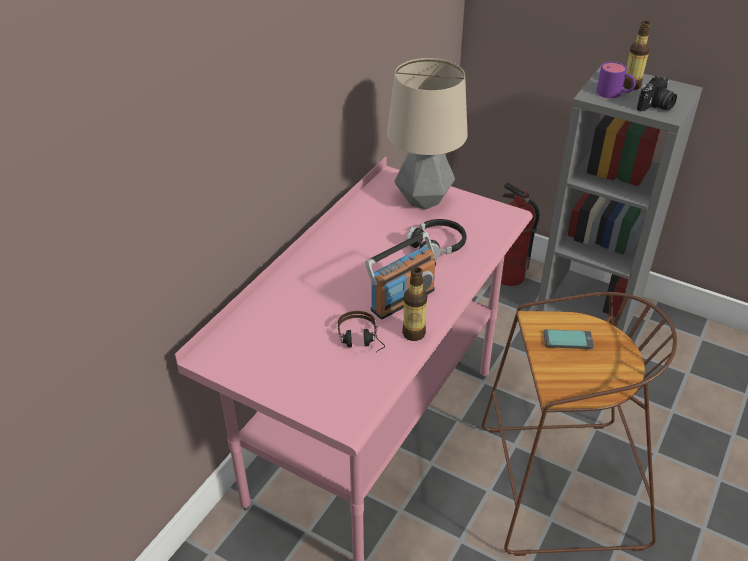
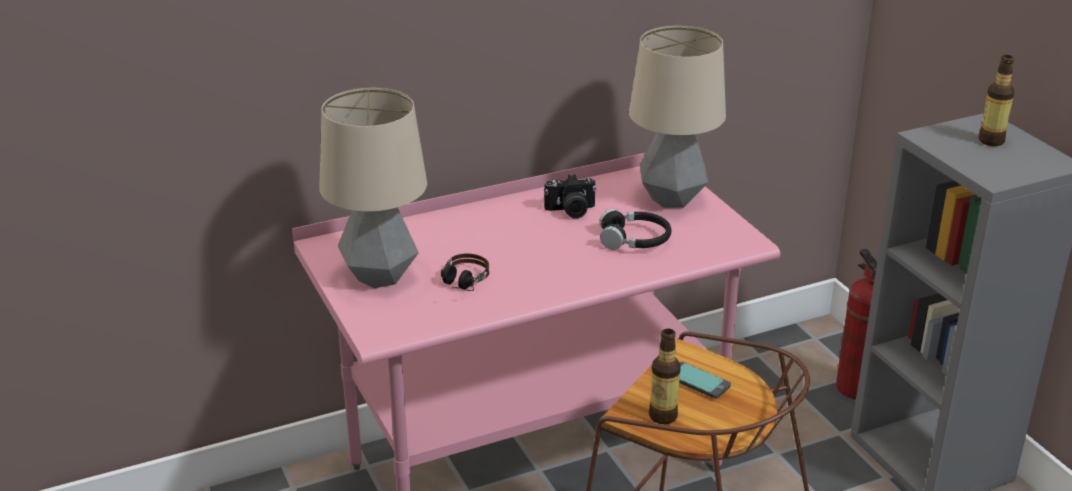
camera: 35 degrees right, 10 degrees down
(288, 365) = (379, 276): none -> table lamp
(402, 299) = (542, 268): radio -> none
(414, 333) = (518, 297): bottle -> bottle (663, 416)
(614, 94) = (956, 142): purple mug -> none
(656, 106) = (991, 167): camera -> camera (570, 211)

